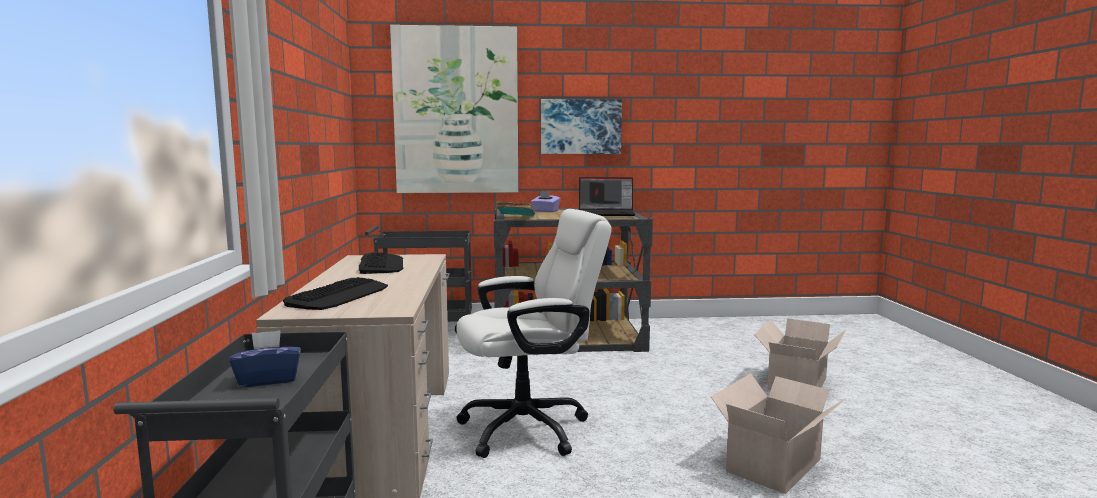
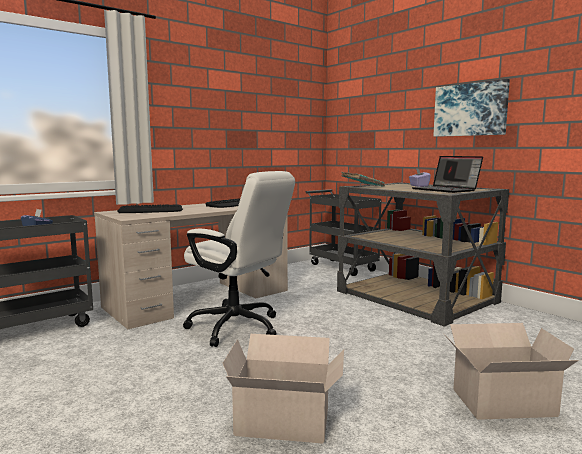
camera: 55 degrees right, 0 degrees up
(456, 111) = (380, 104): picture -> none

